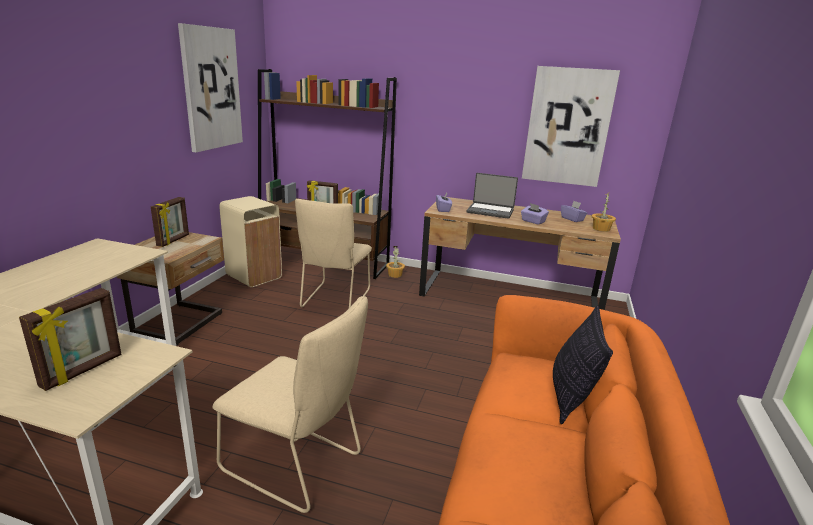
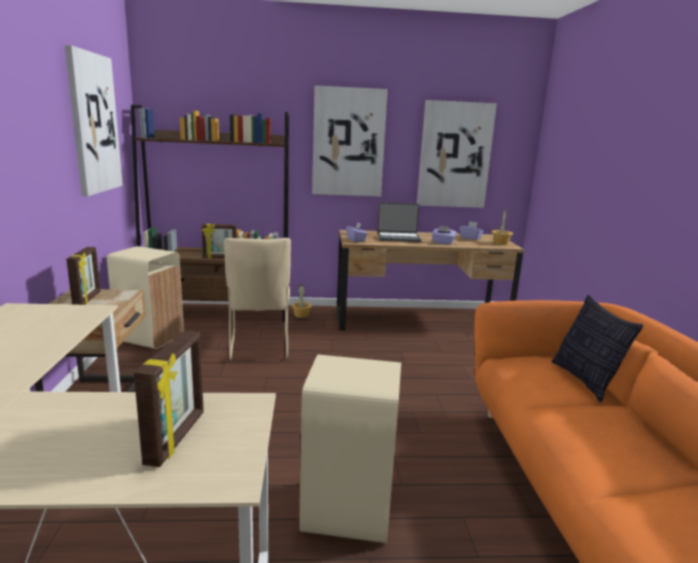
camera: 20 degrees left, 5 degrees down
(296, 465) = (348, 512): beige chair -> beige trash can
(454, 109) = (348, 142): none -> picture

